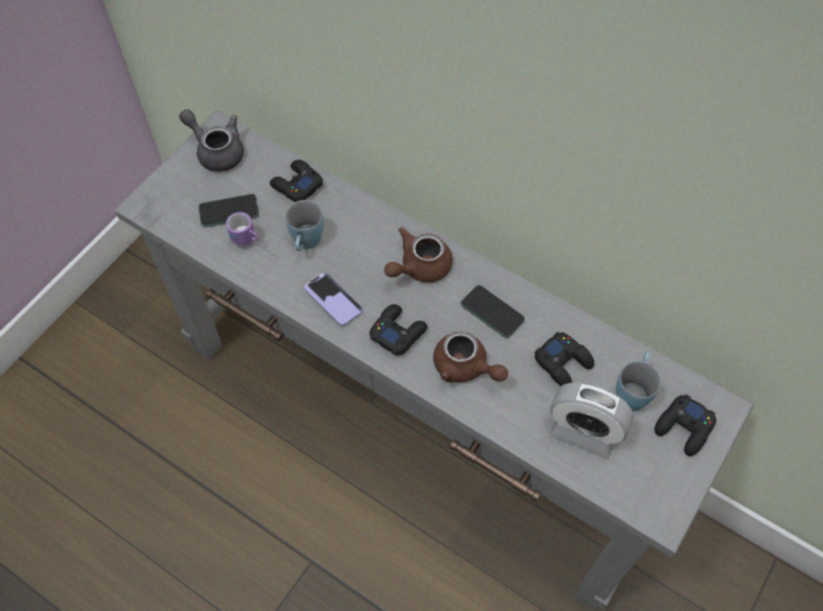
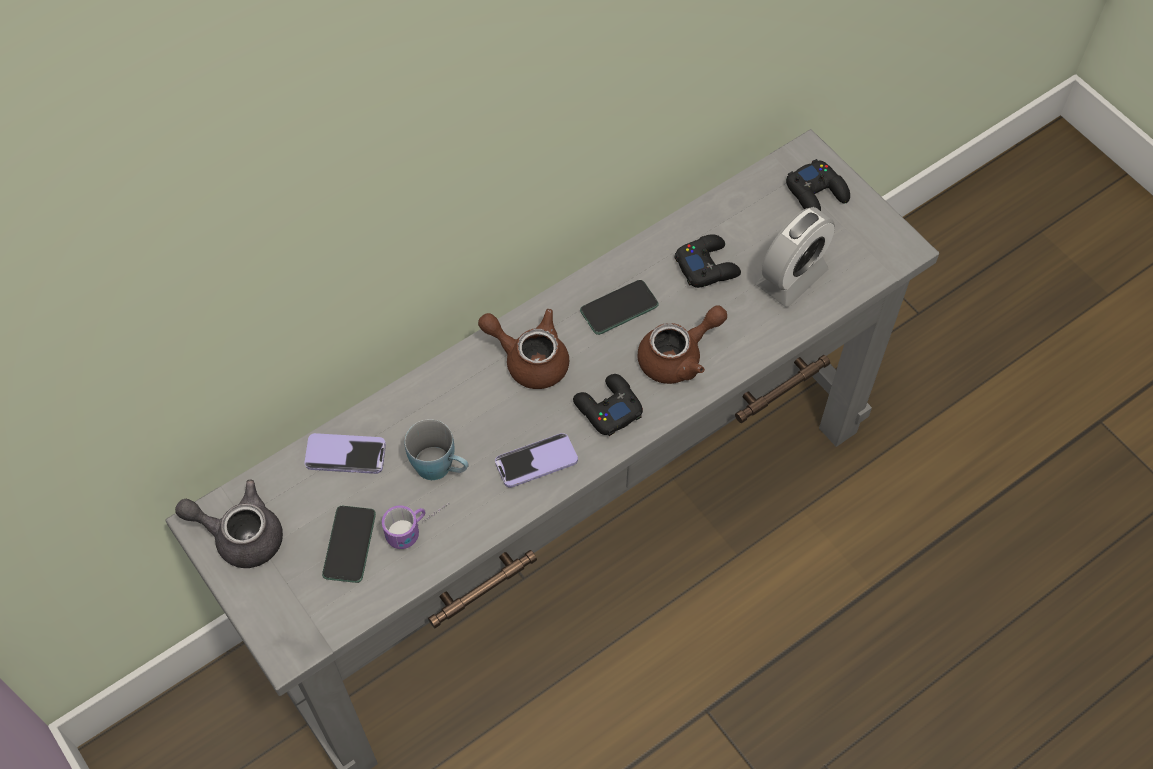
camera: 70 degrees left, 0 degrees up
(217, 151) = (240, 535): grey teapot -> grey teapot turned 45 degrees clockwise
(296, 185) = (345, 455): black game controller -> phone
(419, 267) = (529, 359): brown teapot -> brown teapot turned 135 degrees clockwise
(633, 391) = (761, 219): blue mug -> none

